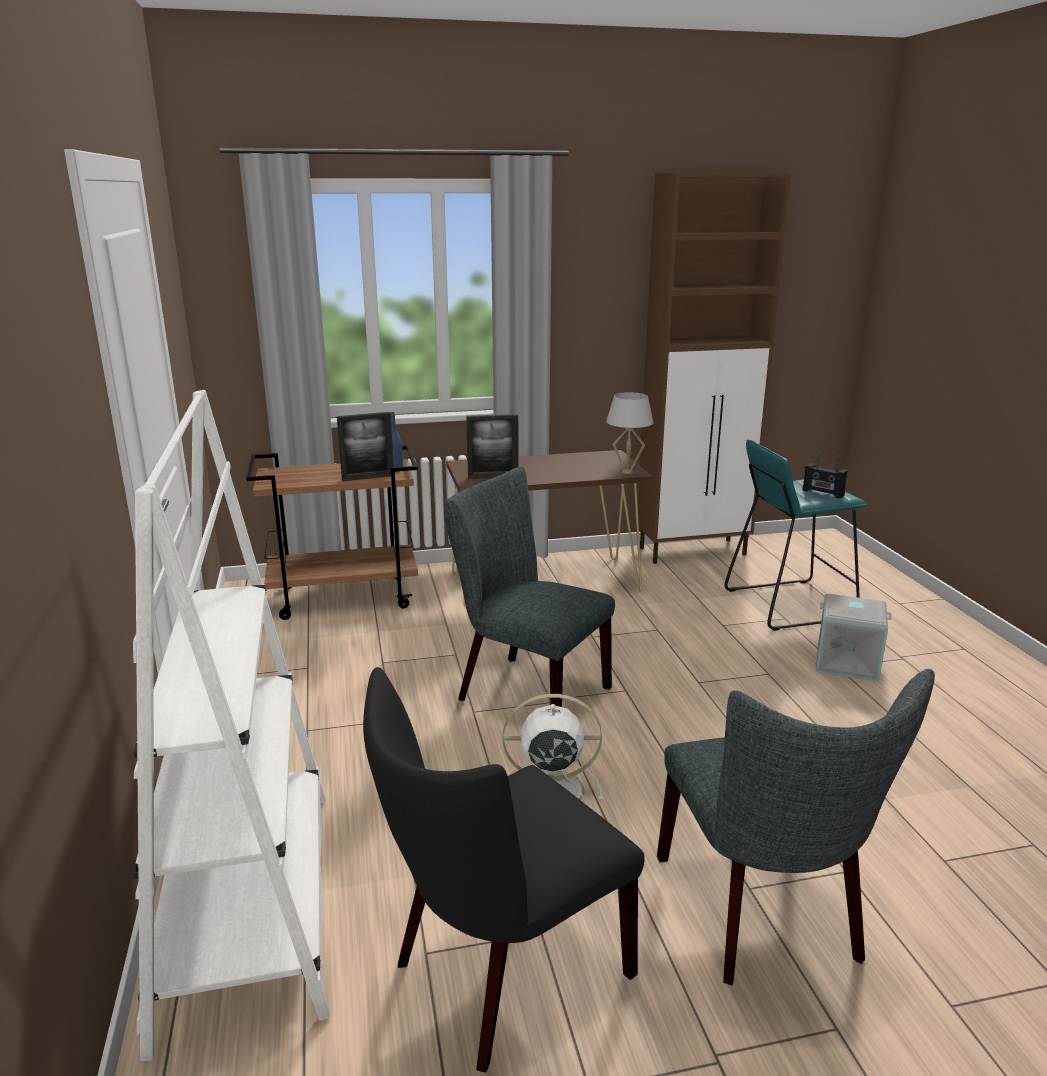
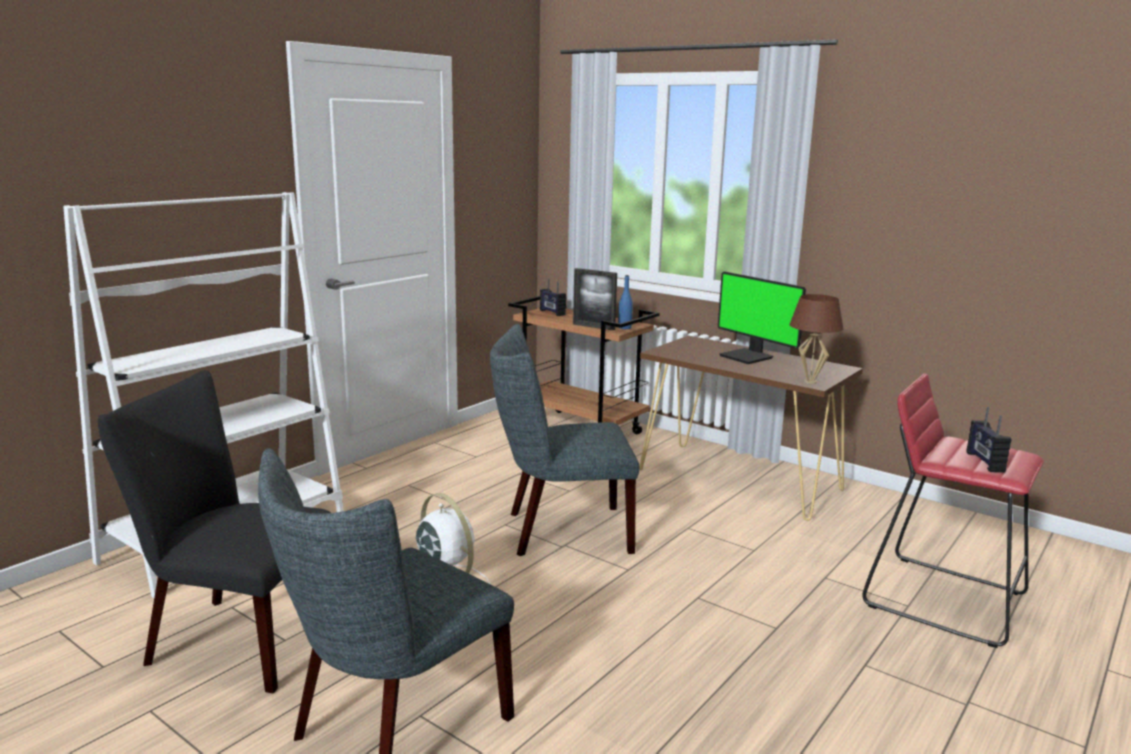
camera: 50 degrees right, 5 degrees down
(285, 475) = (552, 312): none -> radio
(493, 477) = (688, 353): picture frame -> none
(525, 691) = (560, 532): grey chair -> grey chair turned 90 degrees counterclockwise
(539, 465) = (748, 357): none -> monitor
(627, 472) = (810, 382): white table lamp -> brown table lamp
(694, 551) = (944, 518): brown cabinet -> none
(788, 604) = (944, 598): turquoise stool -> red stool
(847, 662) = (886, 668): grey storage box -> none

